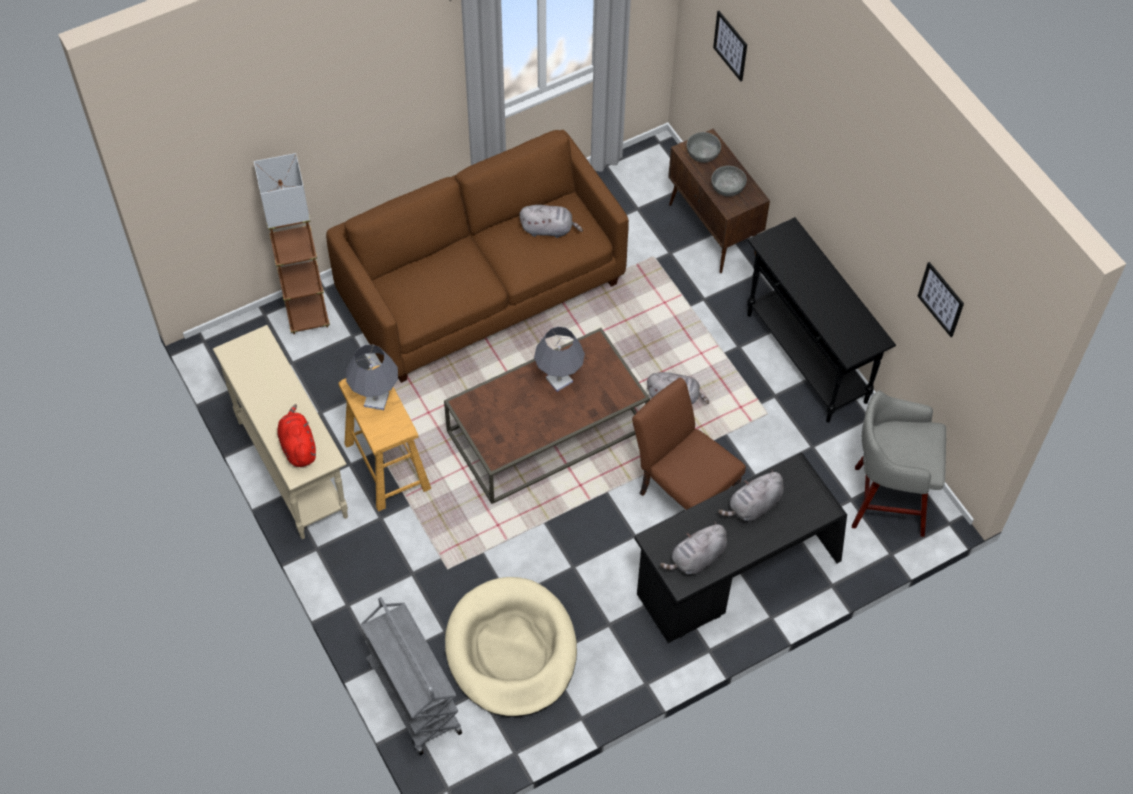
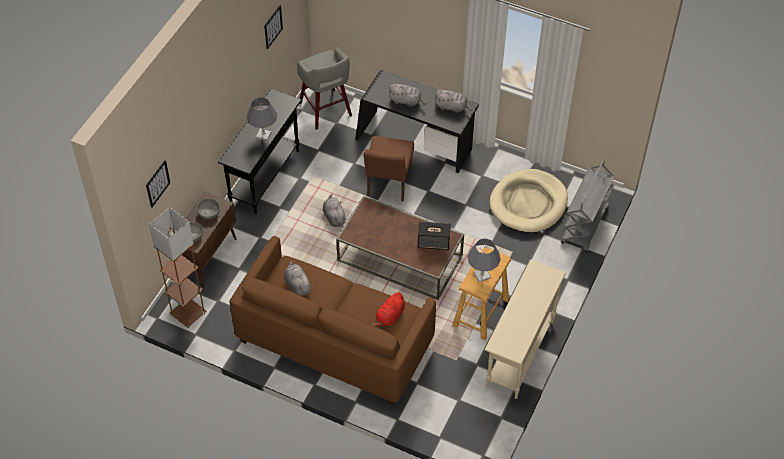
camera: 125 degrees left, 5 degrees down
(298, 446) = (540, 284): red plush toy -> red plush toy (390, 317)
(307, 317) = (423, 414): brown floor lamp -> brown floor lamp (188, 314)
(504, 430) = (434, 243): none -> speaker
(559, 380) = (384, 237): grey table lamp -> grey table lamp (263, 135)

